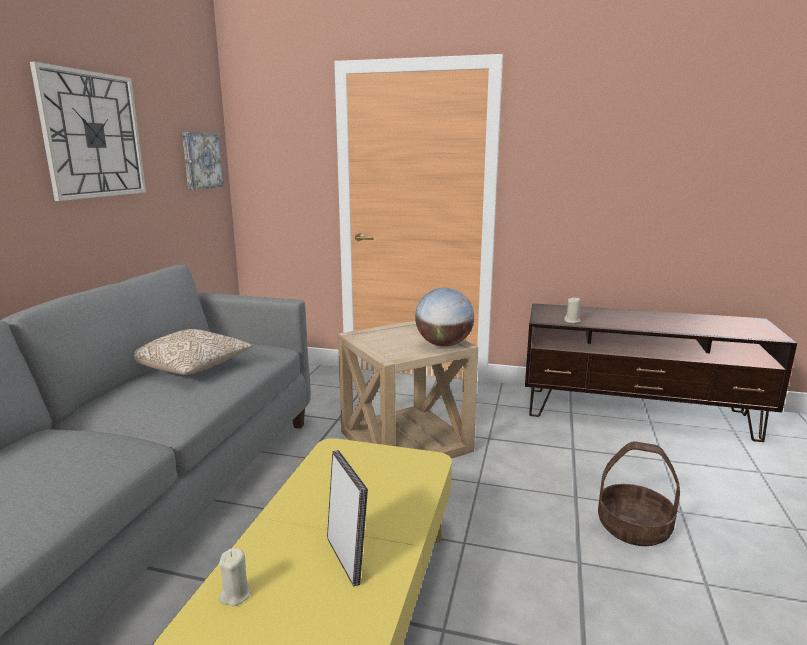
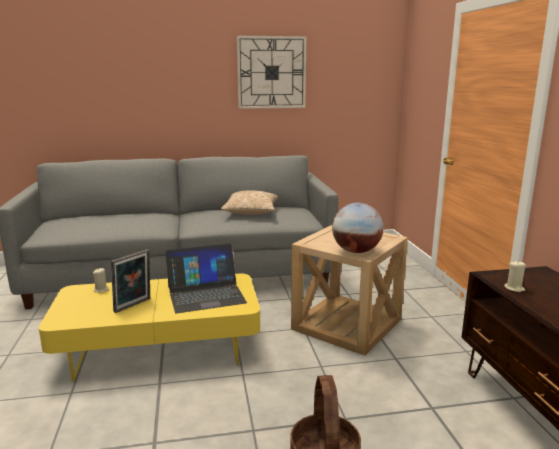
camera: 65 degrees right, 0 degrees up
(201, 160) = (369, 88): picture -> none
(365, 482) = (206, 294): none -> laptop

